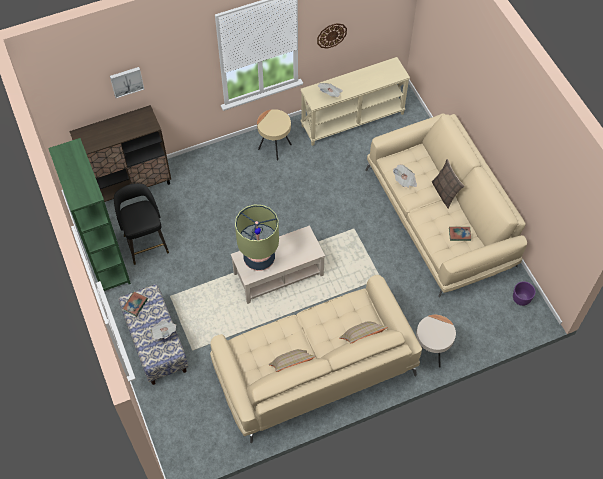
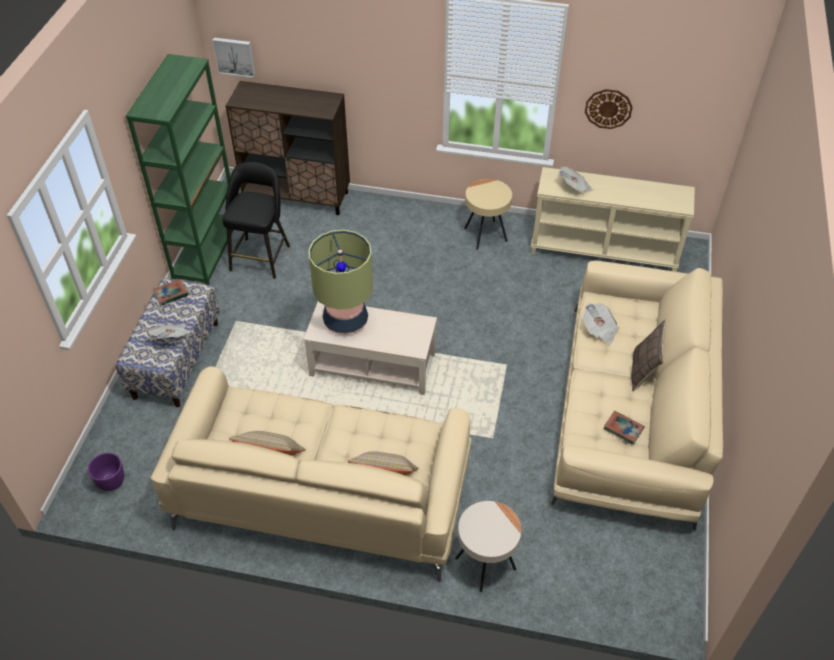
camera: 35 degrees right, 10 degrees down
(126, 81) = (318, 41): picture -> picture (235, 56)
(521, 299) = (668, 576): purple planter -> purple planter (111, 482)

